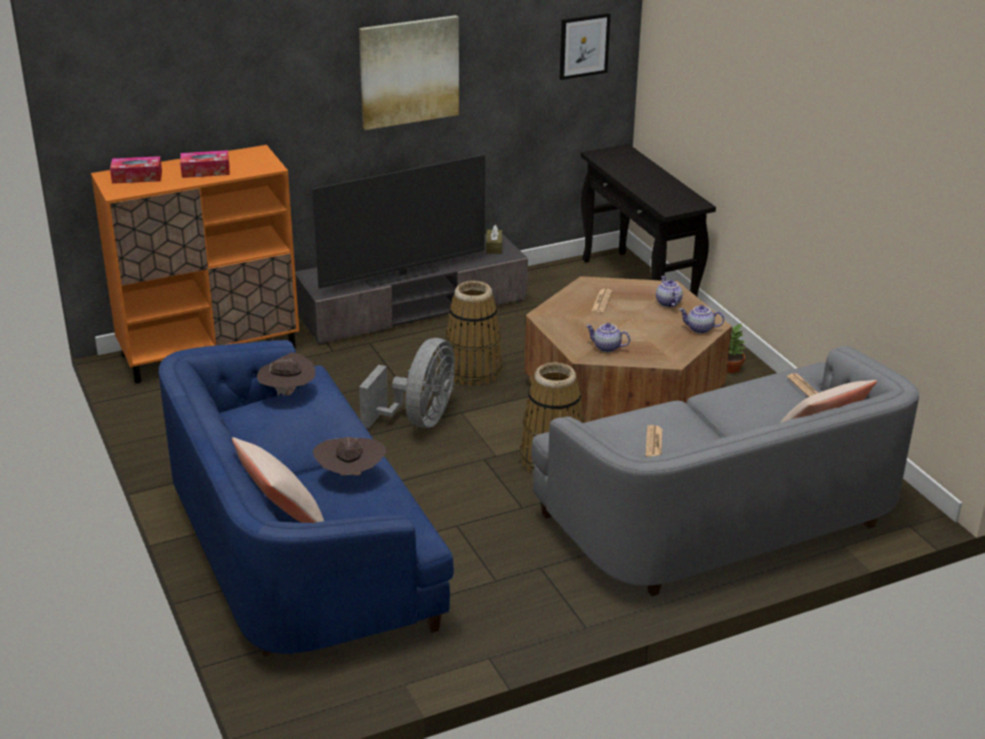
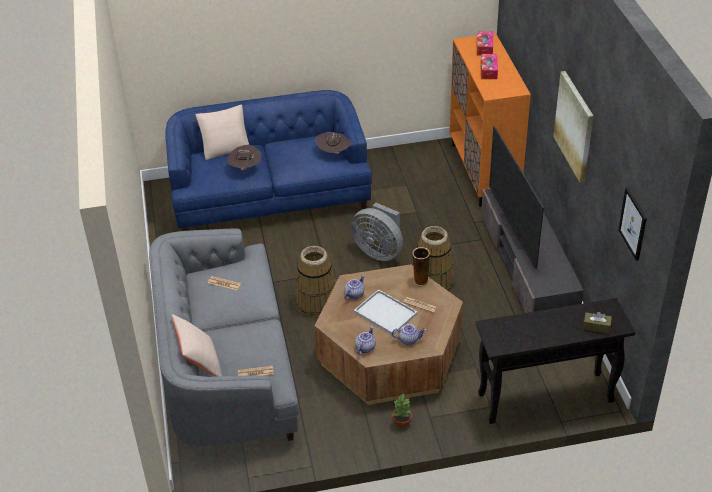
camera: 105 degrees right, 10 degrees up
(494, 247) = (554, 282): brown tissue box -> brown tissue box (596, 326)
(556, 305) = (420, 281): none -> vase
(630, 321) = (386, 313): none -> white tray

